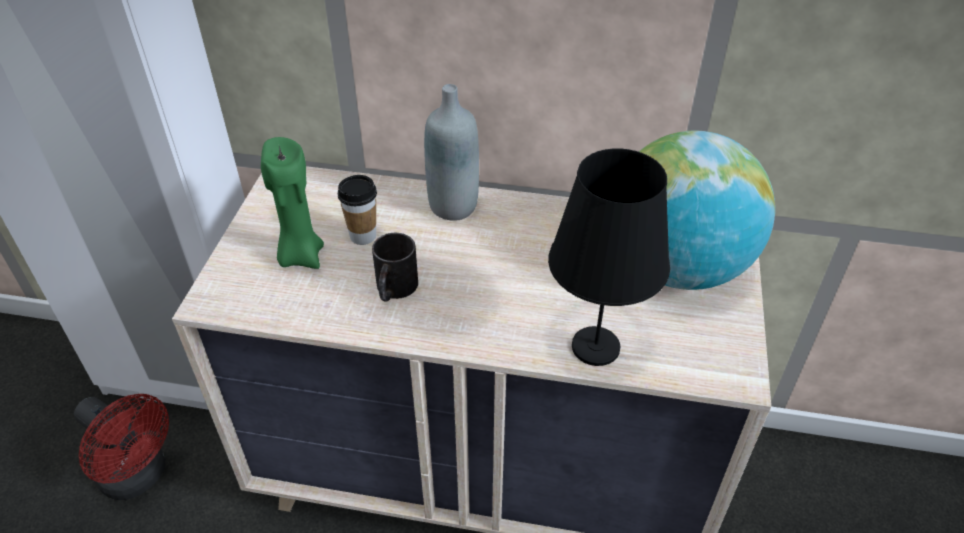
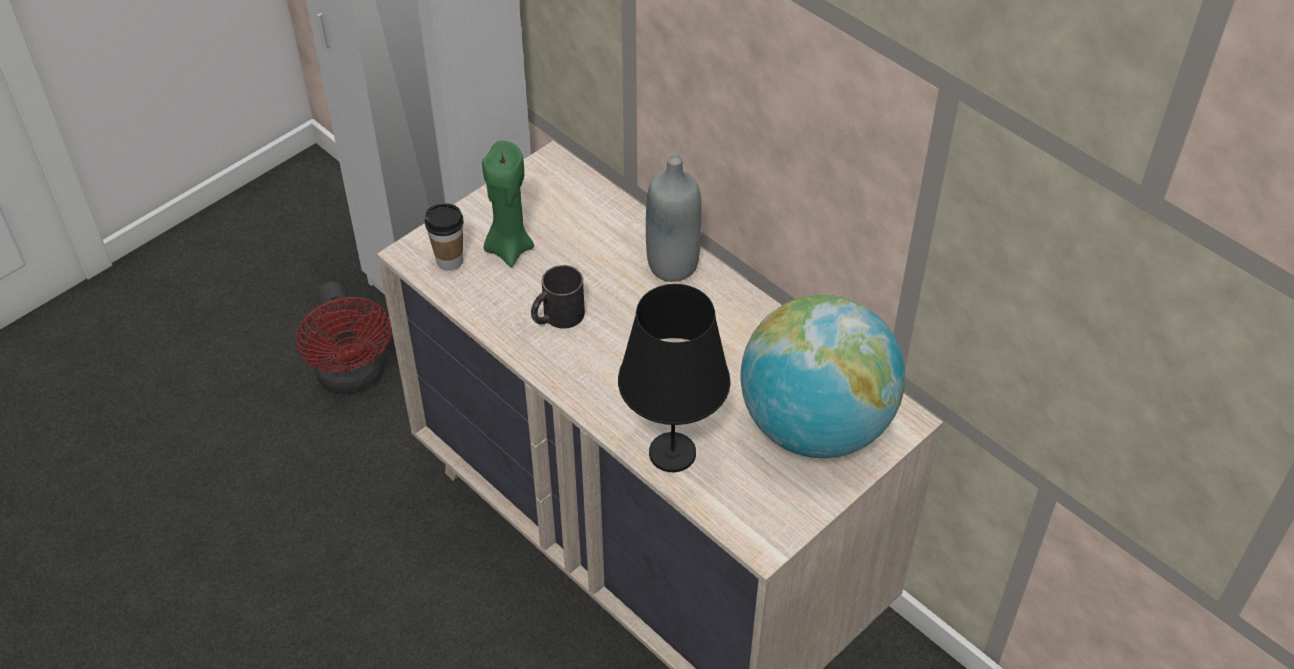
camera: 35 degrees right, 5 degrees up
(363, 236) = (572, 255): cup -> cup (449, 261)

